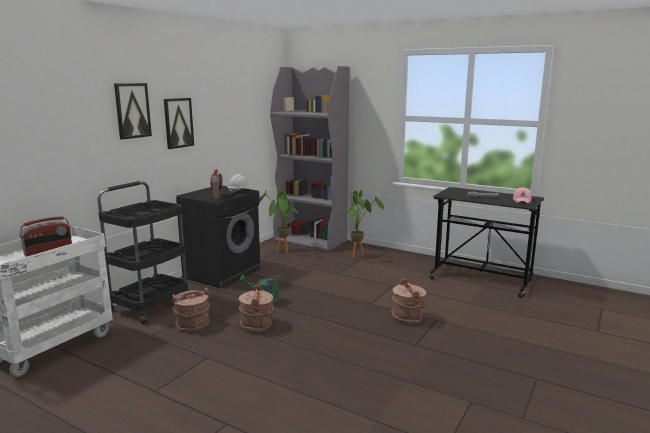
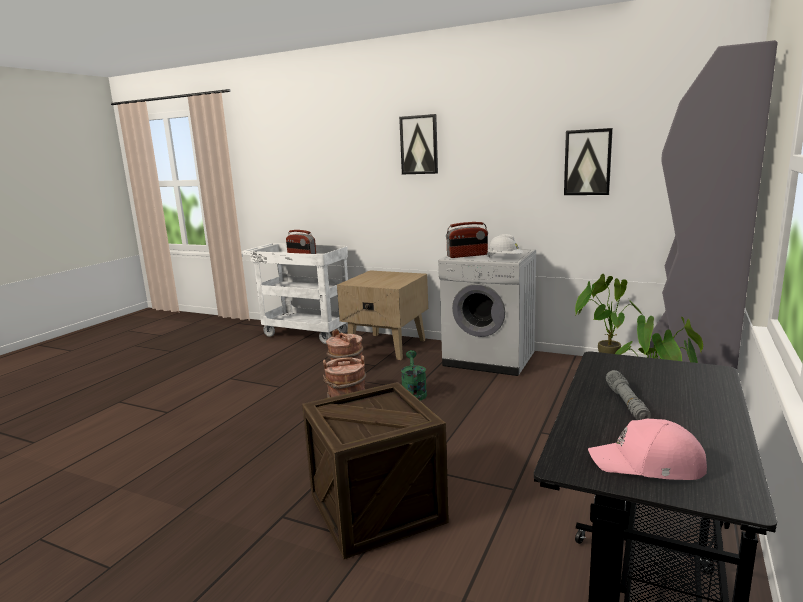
camera: 85 degrees right, 0 degrees up
(151, 306) = (387, 346): black cart -> beige nightstand
(178, 123) = (479, 160): picture -> picture (587, 162)
(223, 273) = (489, 360): black washing machine -> white washing machine
(407, 318) = (376, 508): brown bucket -> crate

